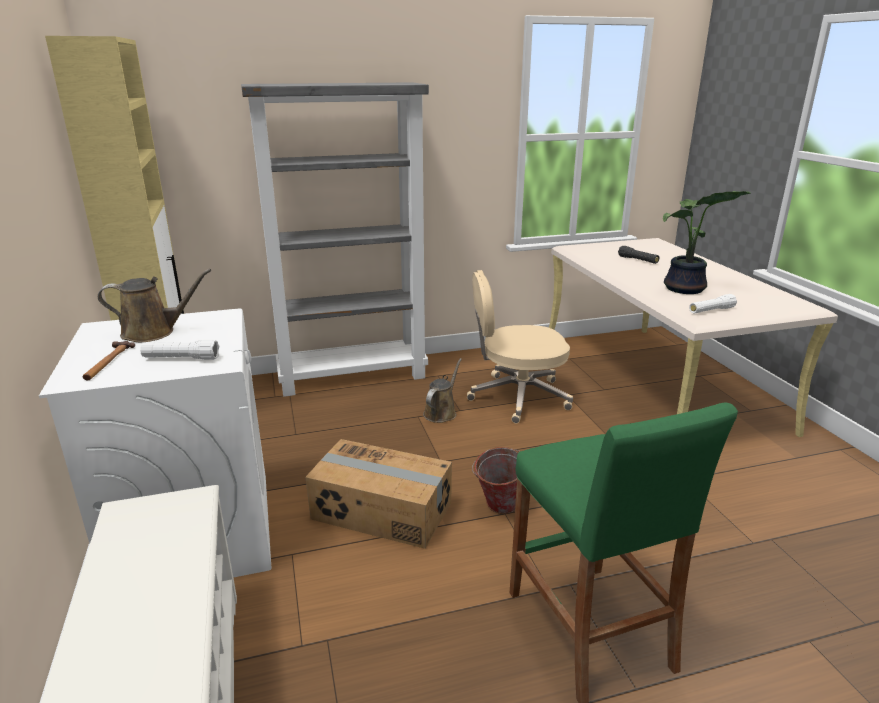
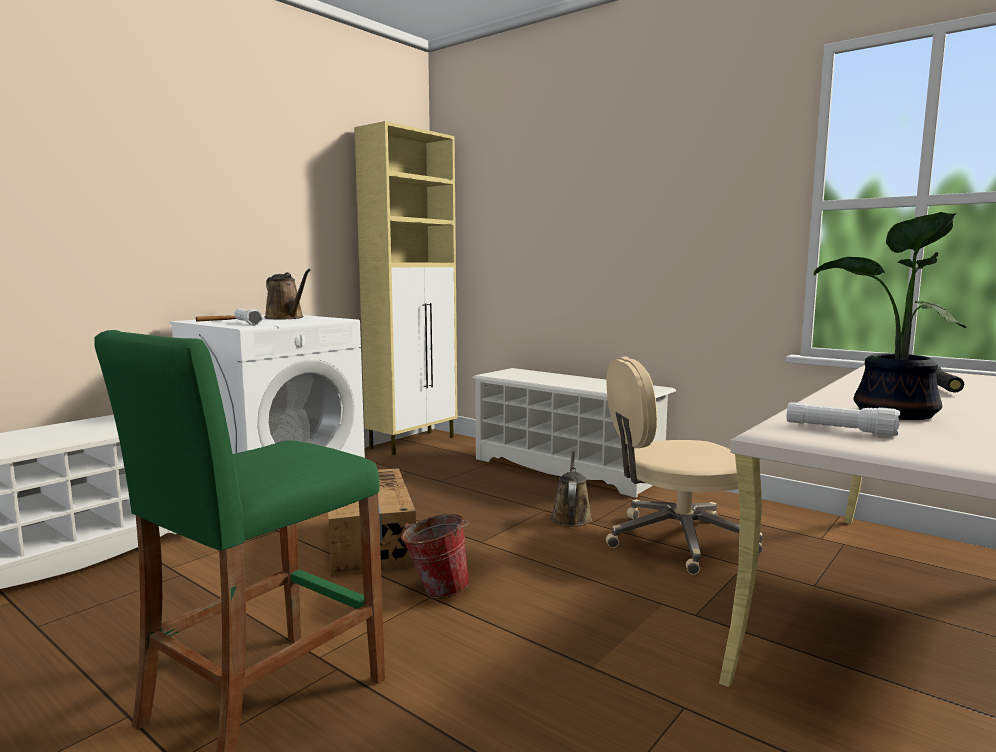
camera: 55 degrees right, 15 degrees down
(353, 376) = (567, 469): grey bookcase -> white shoe rack
(441, 412) = (571, 517): brown watering can -> brown watering can turned 75 degrees counterclockwise
(517, 397) = (676, 541): beige office chair -> beige office chair turned 60 degrees counterclockwise

